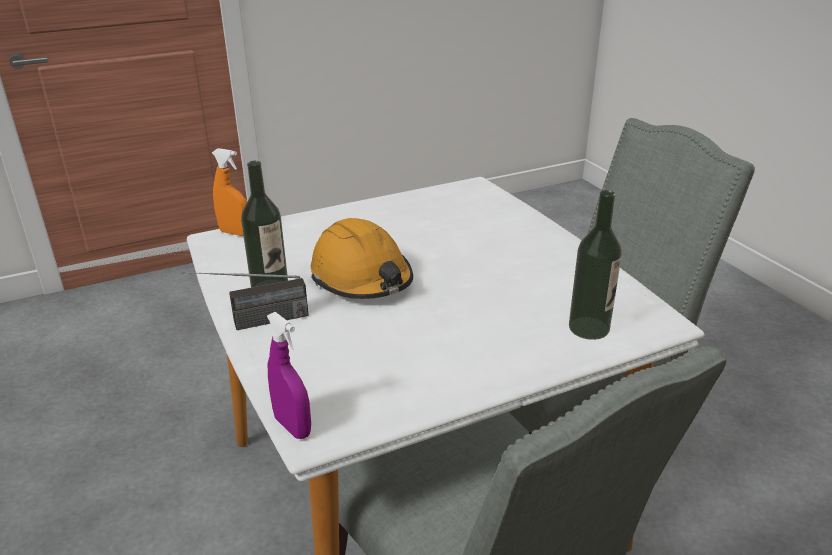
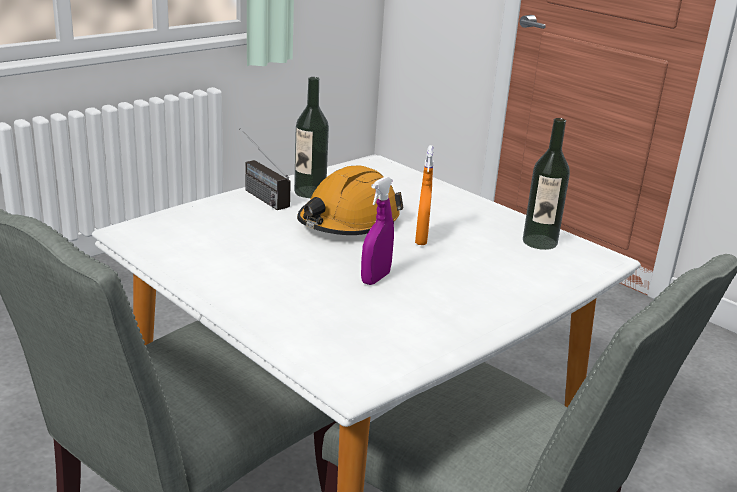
camera: 70 degrees right, 5 degrees down
(235, 233) = (392, 167): orange spray bottle -> orange spray bottle (421, 239)
(292, 427) = (134, 223): purple spray bottle -> purple spray bottle (375, 278)
(589, 328) = (317, 335): bottle -> bottle (539, 242)

